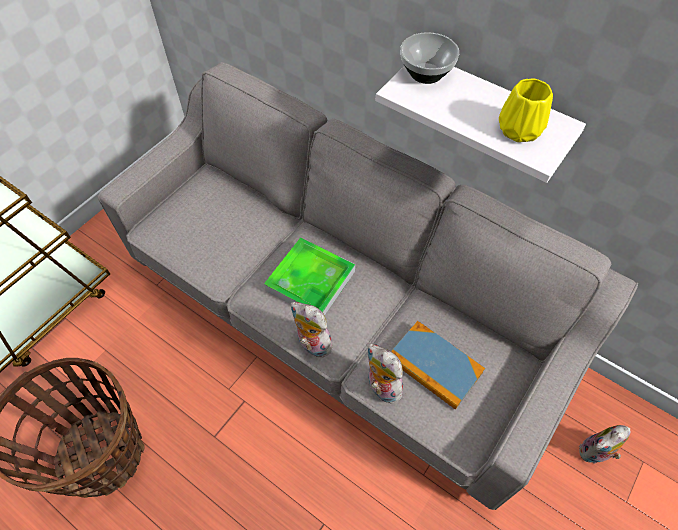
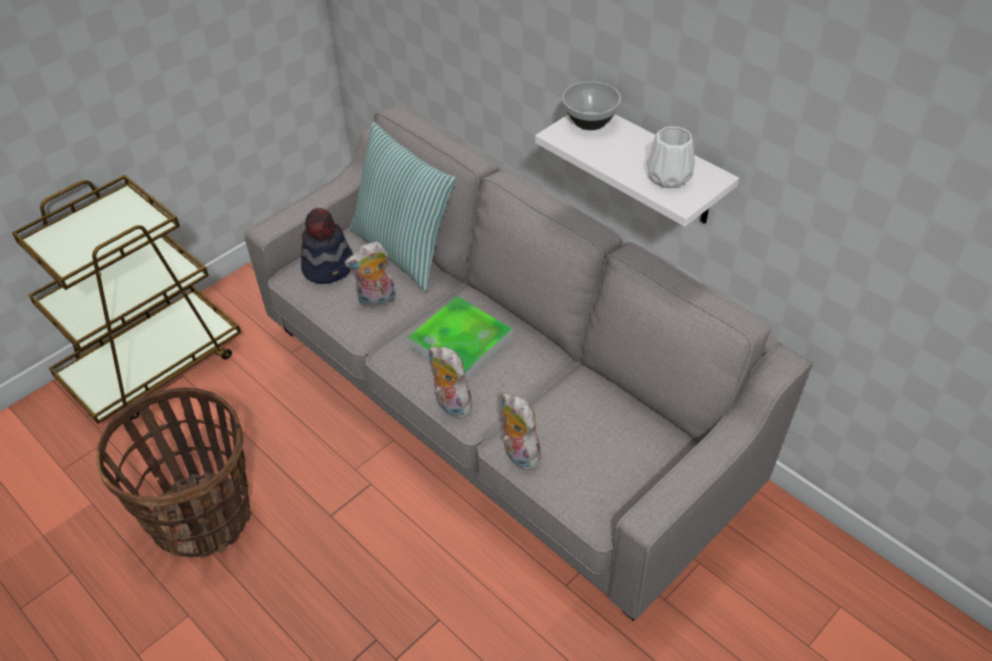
camera: 10 degrees right, 10 degrees down
(180, 217) = (329, 266): none -> hat
(244, 194) = (404, 250): none -> pillow
(434, 366) = (581, 439): book -> none
(518, 129) = (667, 177): yellow vase -> white vase
(594, 453) = (780, 590): plush toy -> plush toy (376, 300)

